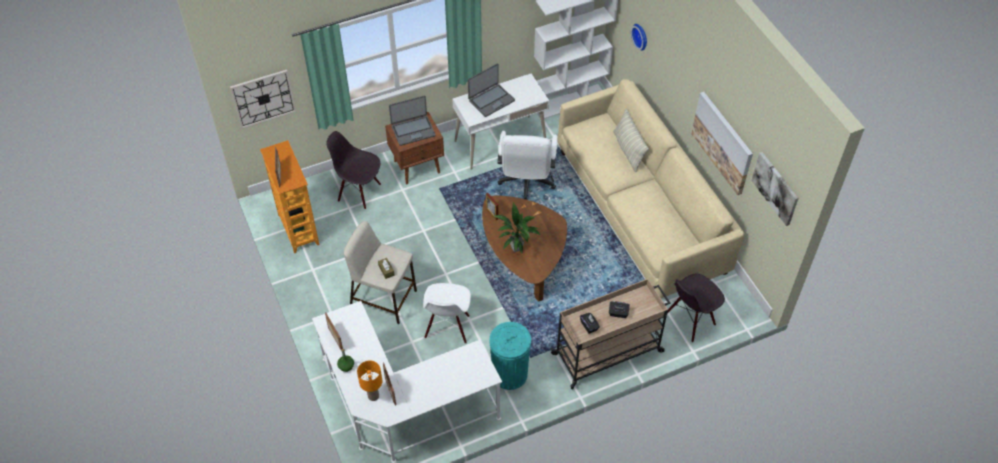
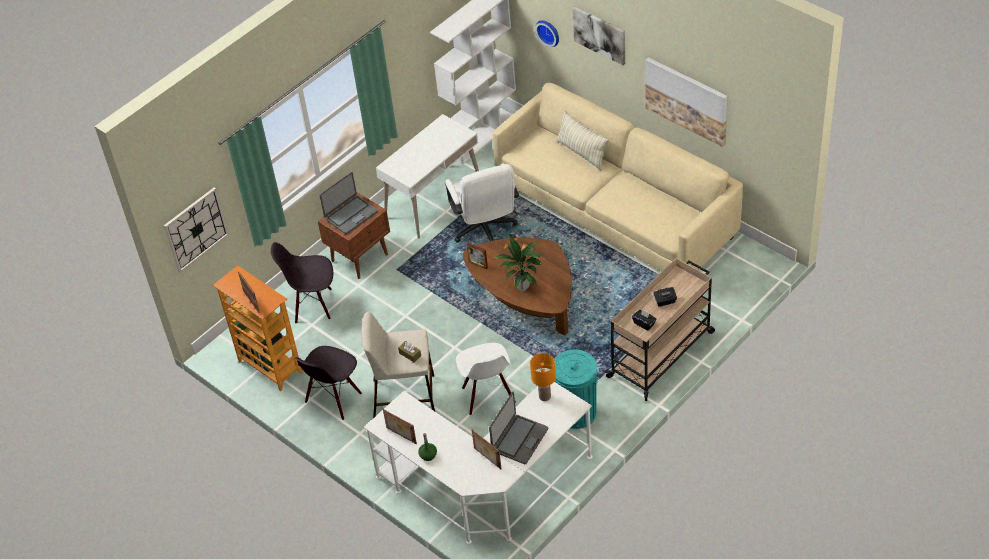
camera: 20 degrees left, 5 degrees down
(373, 396) = (473, 470): orange table lamp -> orange table lamp (545, 396)
(491, 100) = (417, 154): laptop -> laptop (519, 439)
(690, 320) = (722, 293): black chair -> black chair (334, 399)
(775, 188) = (765, 119): picture -> picture (600, 35)

